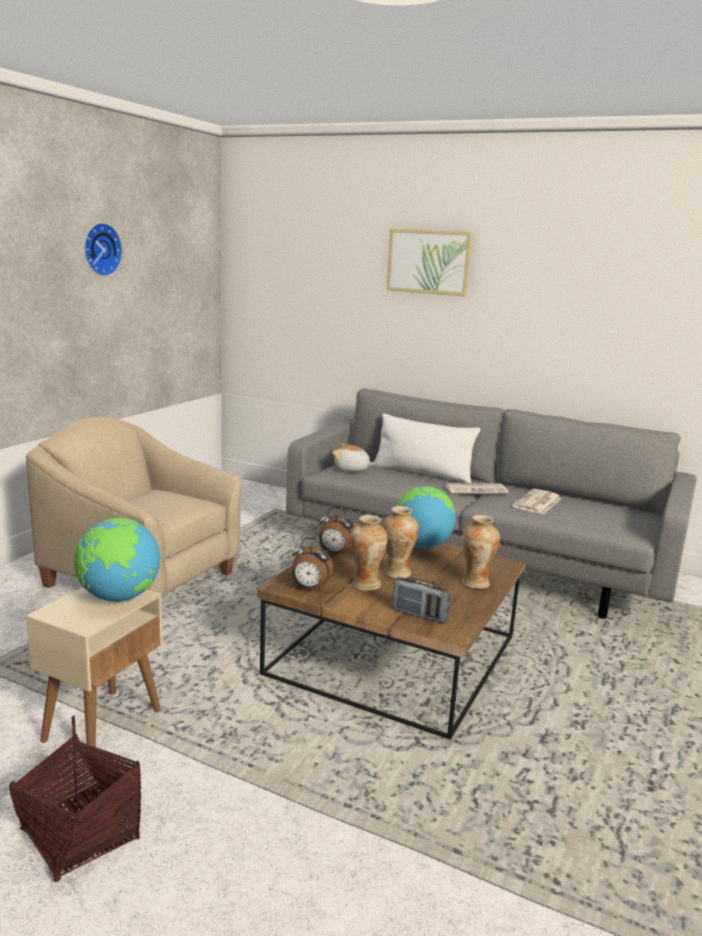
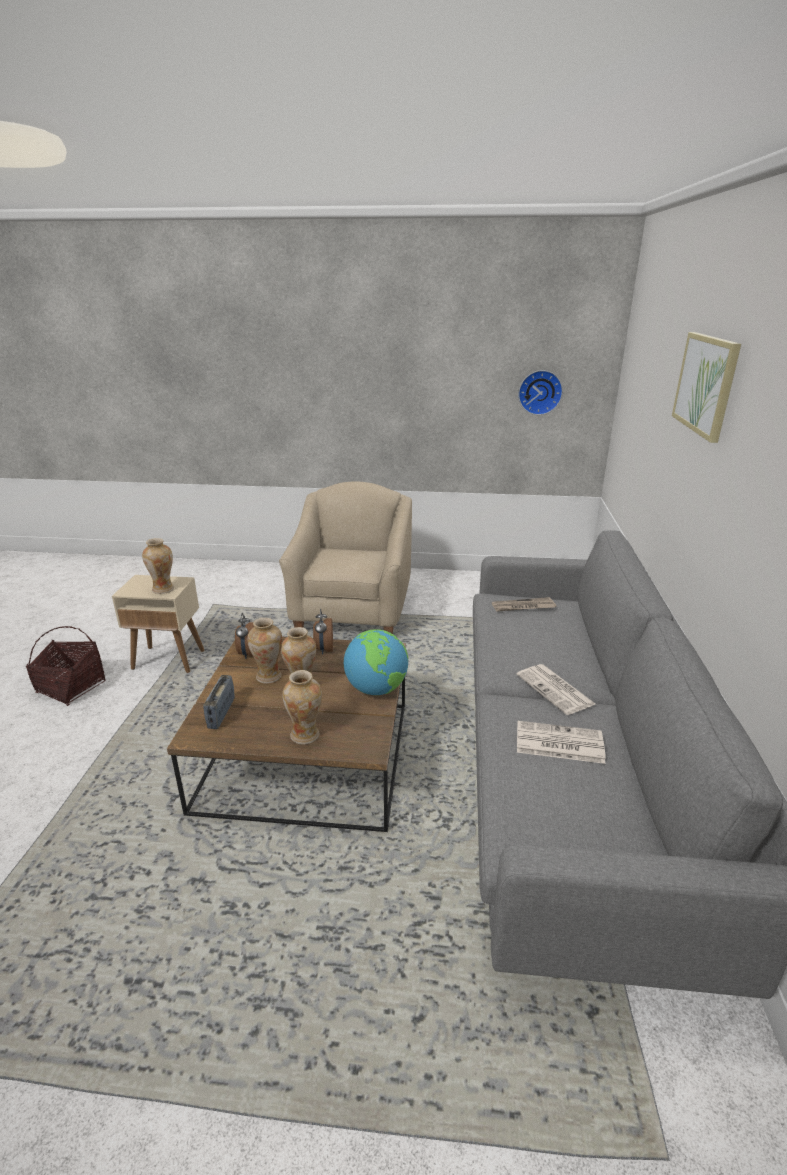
camera: 70 degrees right, 10 degrees up
(100, 249) = (445, 347): wall clock -> wall clock (540, 392)
(119, 598) = (163, 589): globe -> vase
(351, 469) = (523, 607): plush toy -> newspaper
(422, 473) = (573, 647): white pillow -> none

